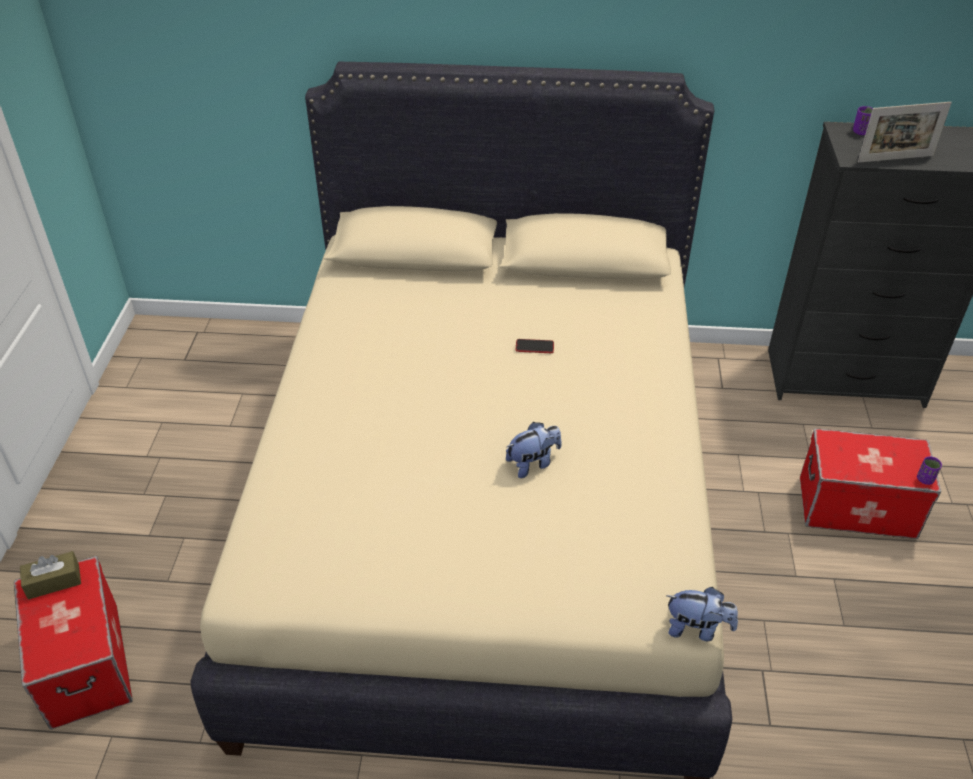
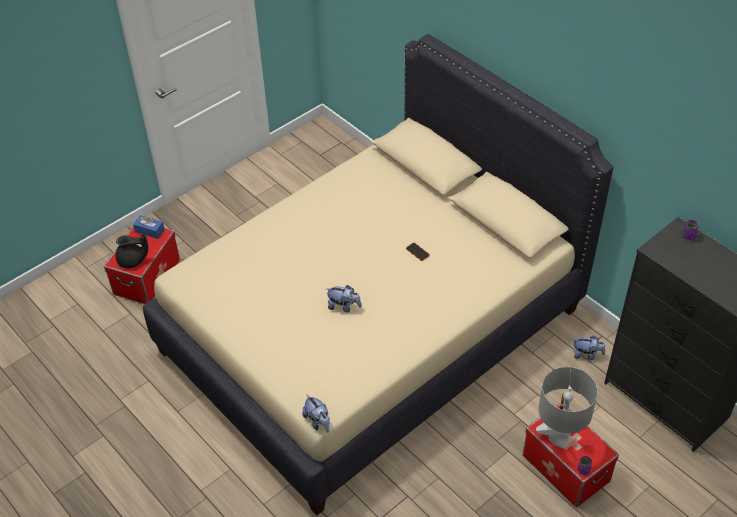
camera: 45 degrees right, 5 degrees up
(53, 581) = (149, 231): brown tissue box -> blue tissue box
(71, 643) = (132, 261): none -> black teapot
(729, 384) = (587, 355): none -> plush toy
(862, 465) = (559, 438): none -> grey table lamp
(895, 159) = (679, 265): picture frame -> none

